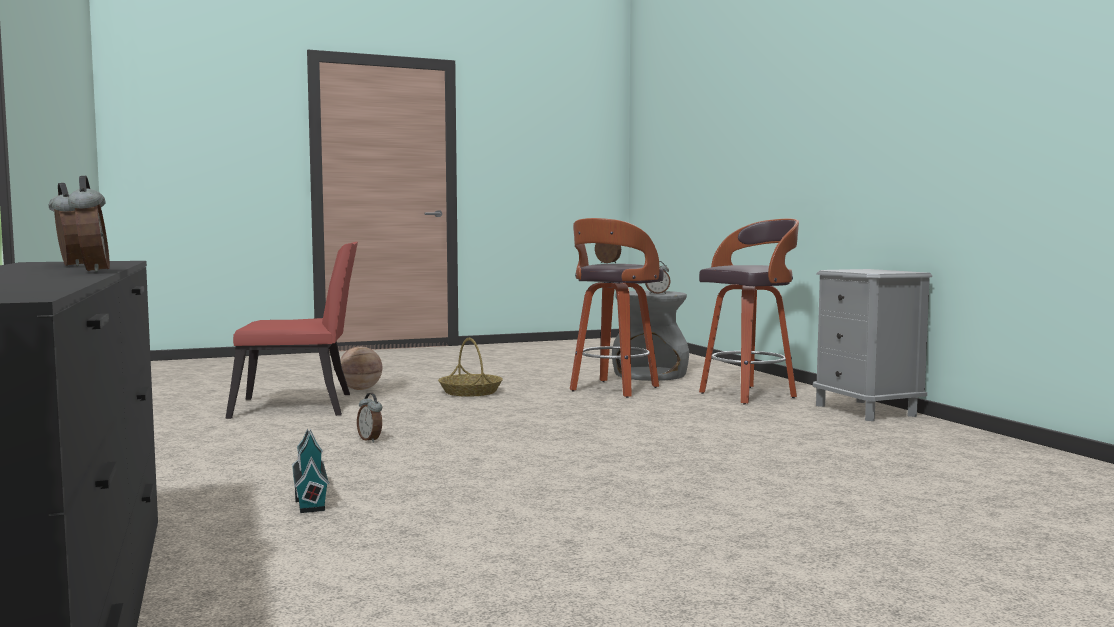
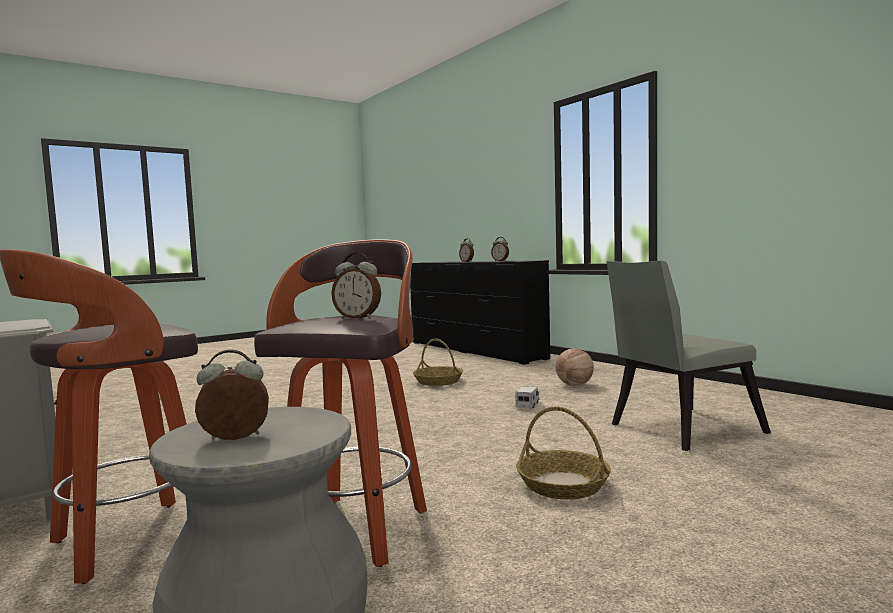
camera: 165 degrees right, 0 degrees up
(301, 407) = (678, 429): red chair -> grey chair
(310, 497) = (487, 376): toy house -> none
(360, 389) = (717, 471): basketball -> basketball (574, 385)
(370, 439) = (528, 405): alarm clock -> toy truck
(420, 497) = (438, 381): none -> basket

